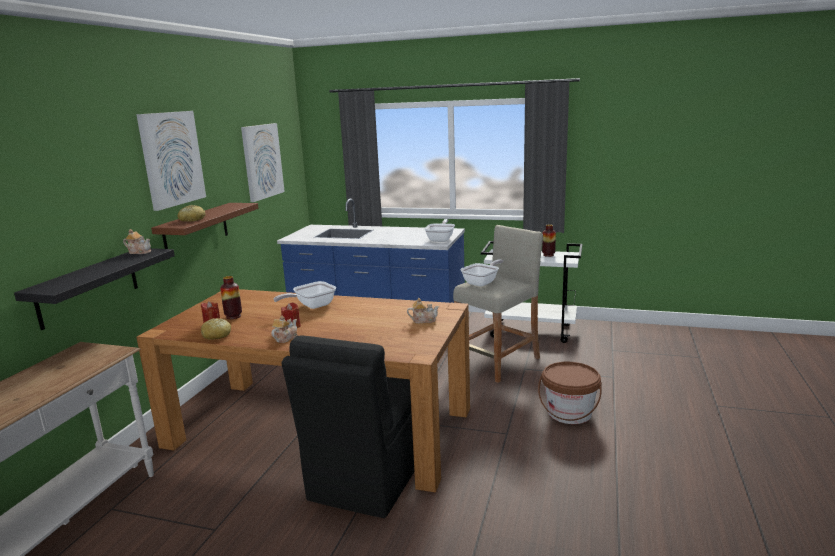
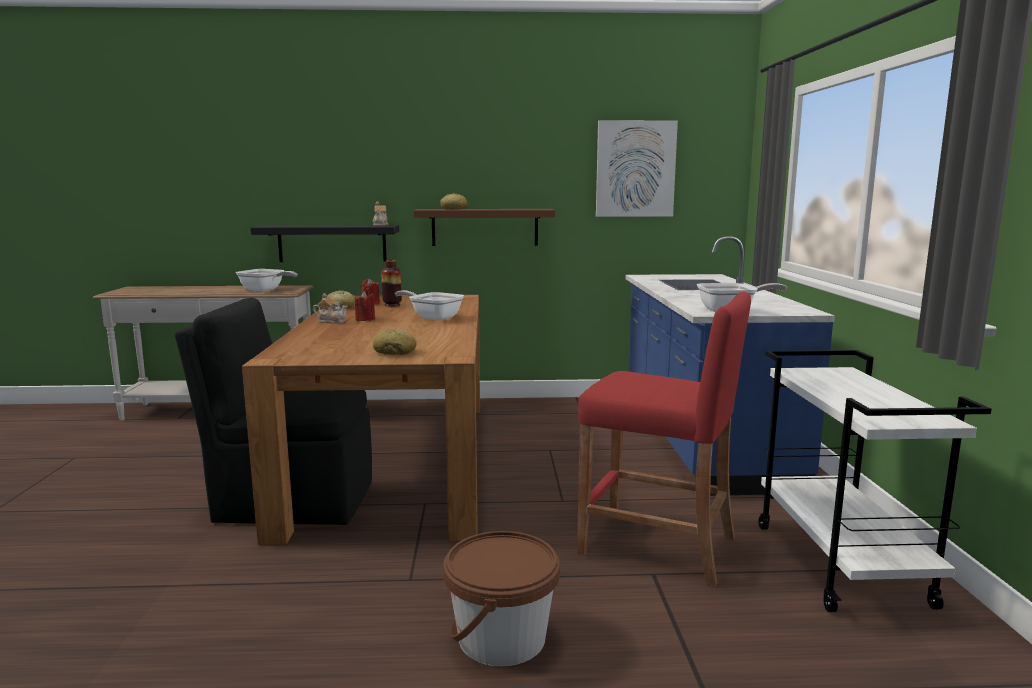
camera: 70 degrees right, 5 degrees down
(171, 159) = (463, 144): picture -> none
(423, 320) = (395, 352): teapot -> bread
(482, 282) = (637, 377): frying pan -> frying pan (265, 290)
(498, 362) = (657, 545): beige stool -> red stool
(548, 255) = (888, 404): vase -> none

